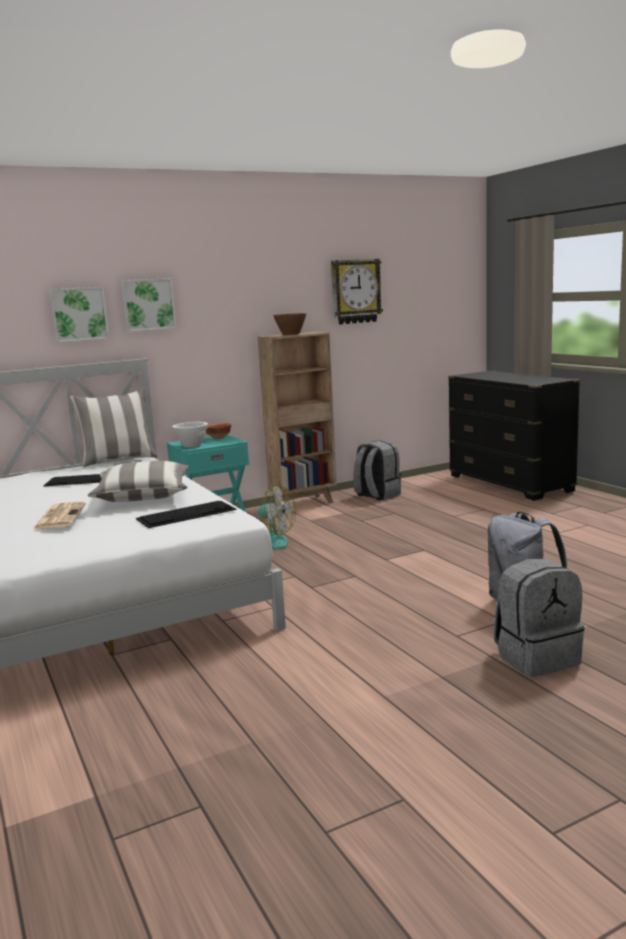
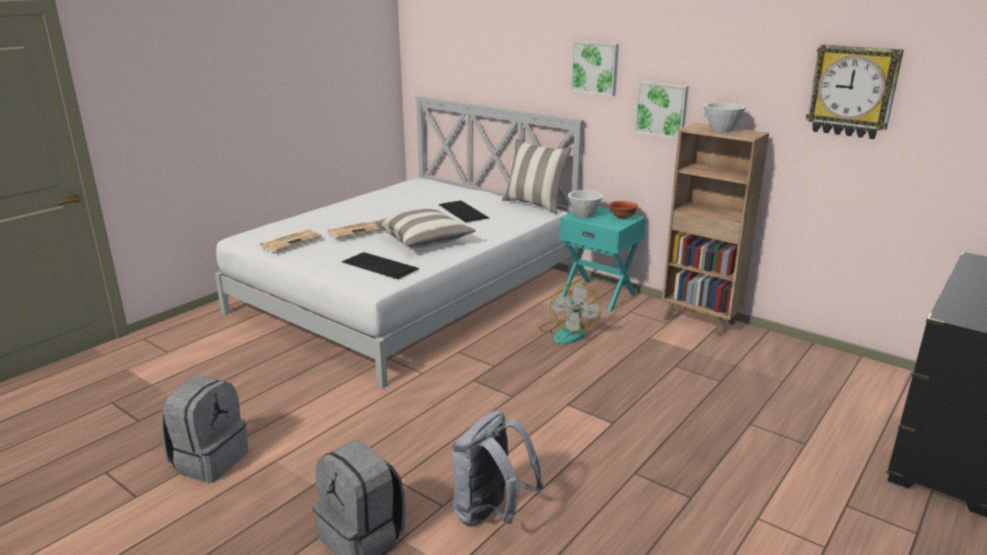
camera: 65 degrees right, 10 degrees up
(36, 545) = (291, 241): none -> newspaper
(79, 314) = (538, 67): picture -> picture (661, 109)
(290, 334) = (721, 129): brown bowl -> white bowl
(377, 495) = (775, 357): grey backpack -> grey backpack (209, 460)

